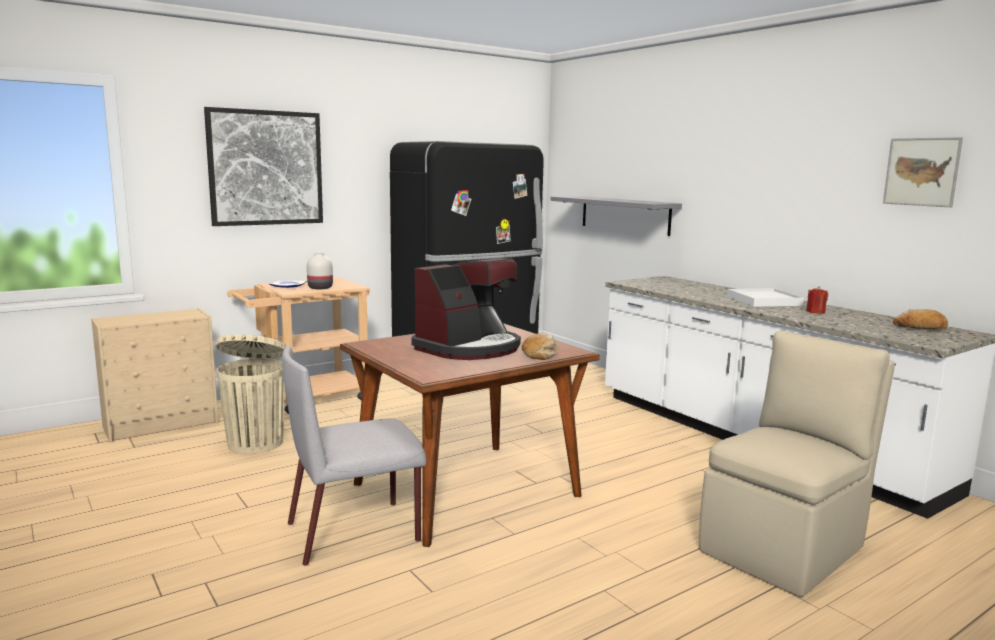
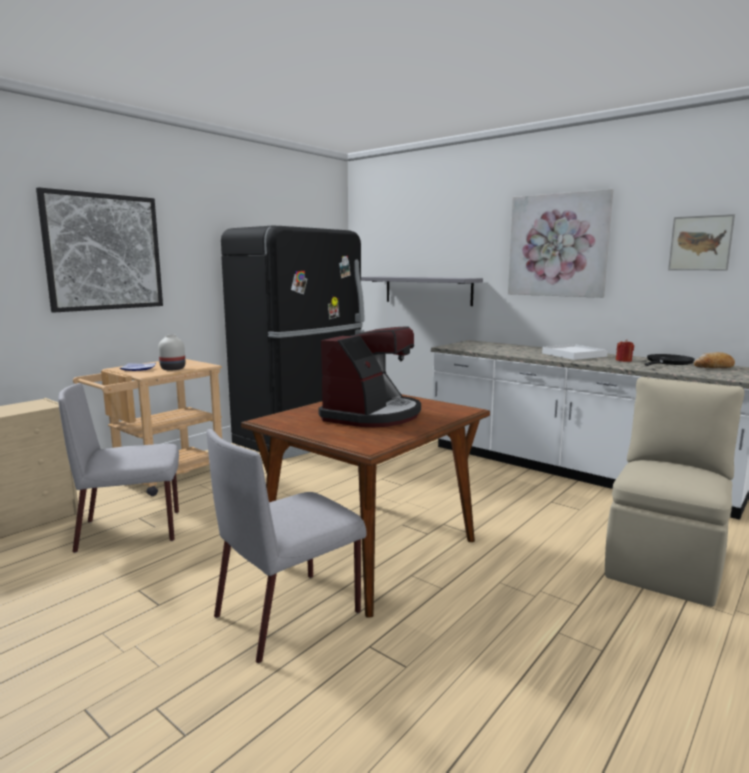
camera: 15 degrees left, 0 degrees up
(256, 442) = (132, 530): beige trash can -> grey chair
(540, 354) = (442, 415): bread -> none
(762, 168) = (558, 245): none -> picture
(870, 318) = (668, 363): none -> black frying pan

